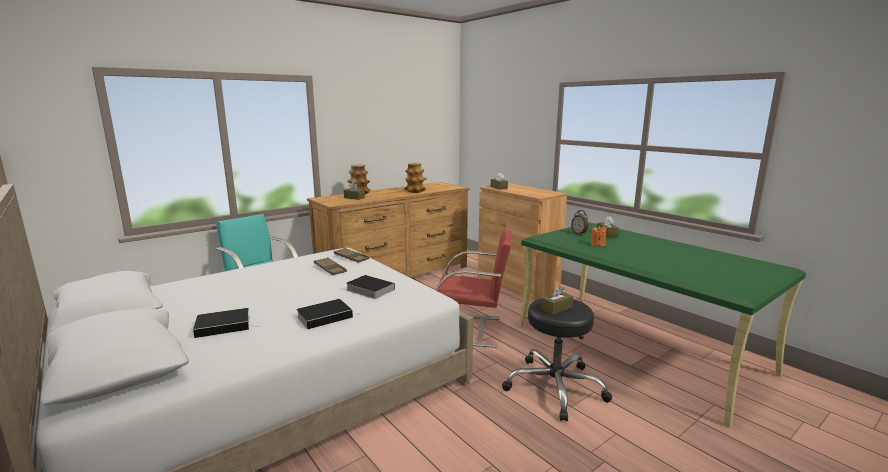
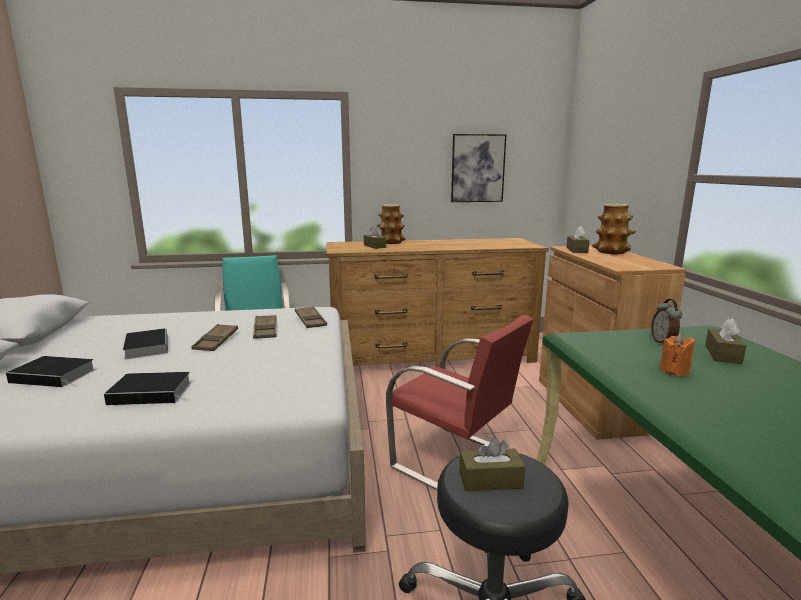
camera: 30 degrees right, 0 degrees up
(307, 282) = (216, 341): none -> brown tray
(369, 289) = (258, 367): book -> book (146, 346)
(406, 133) = (477, 168): none -> picture
(415, 191) = (463, 246): vase -> vase (612, 252)

